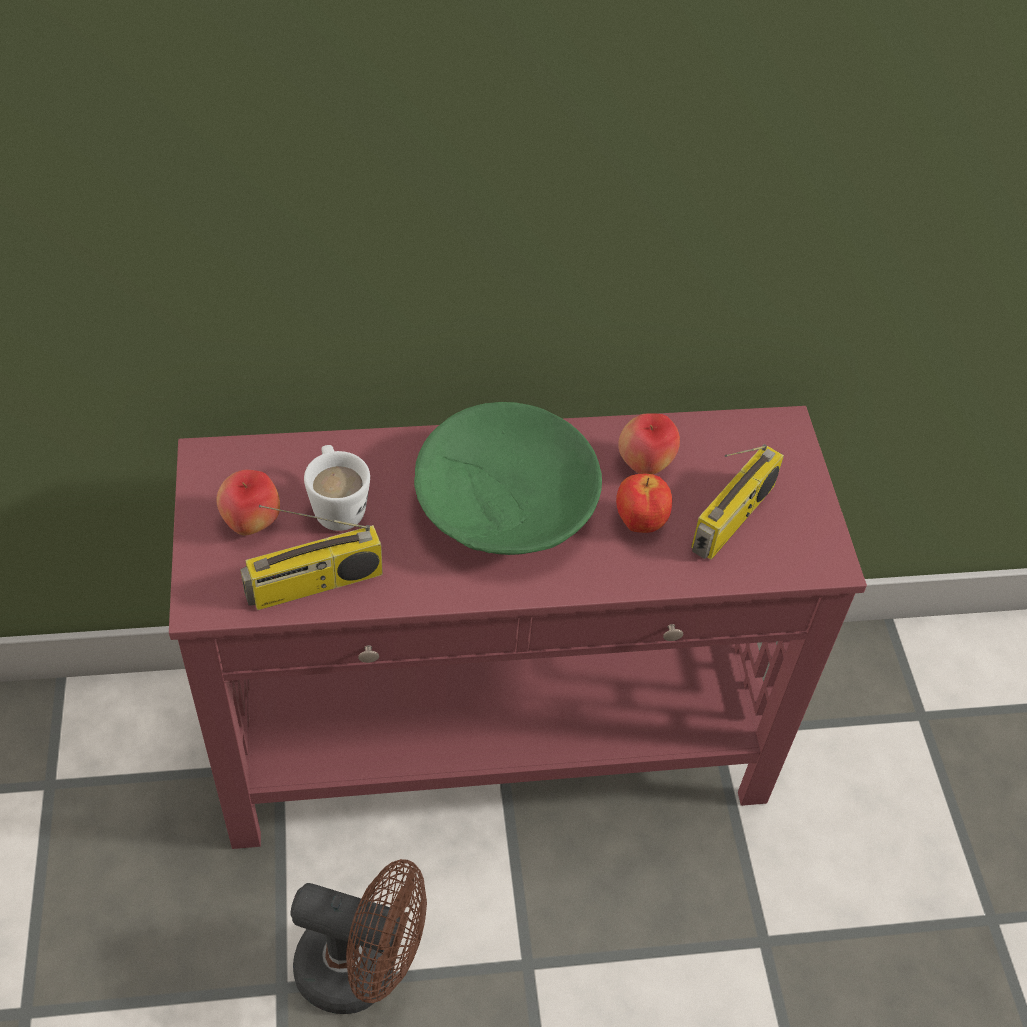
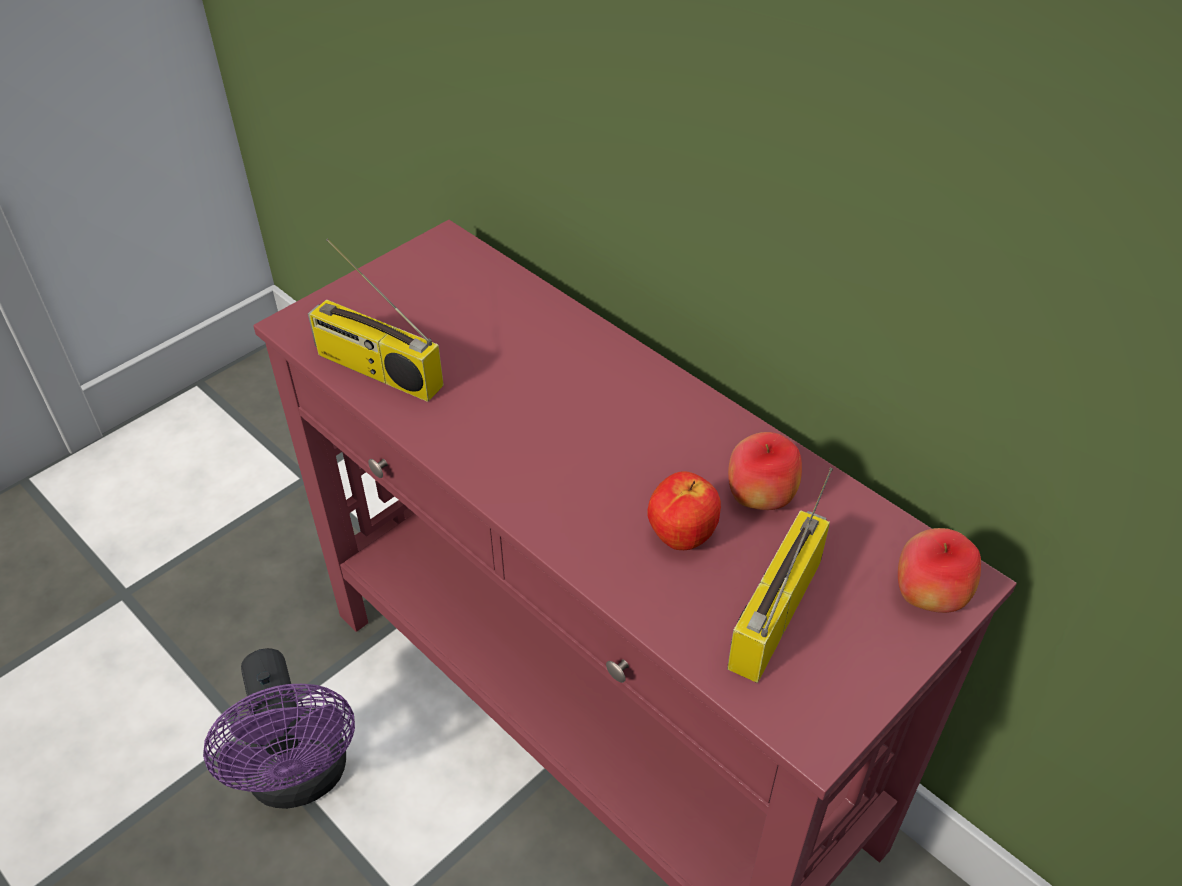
camera: 55 degrees right, 5 degrees down
(251, 523) = (404, 301): apple -> apple (928, 597)
(337, 505) = (475, 334): white mug -> none
(362, 970) = (301, 778): brown fan -> purple fan
(507, 504) = (595, 432): green bowl -> none
(733, 519) = (774, 609): radio -> radio turned 120 degrees clockwise

